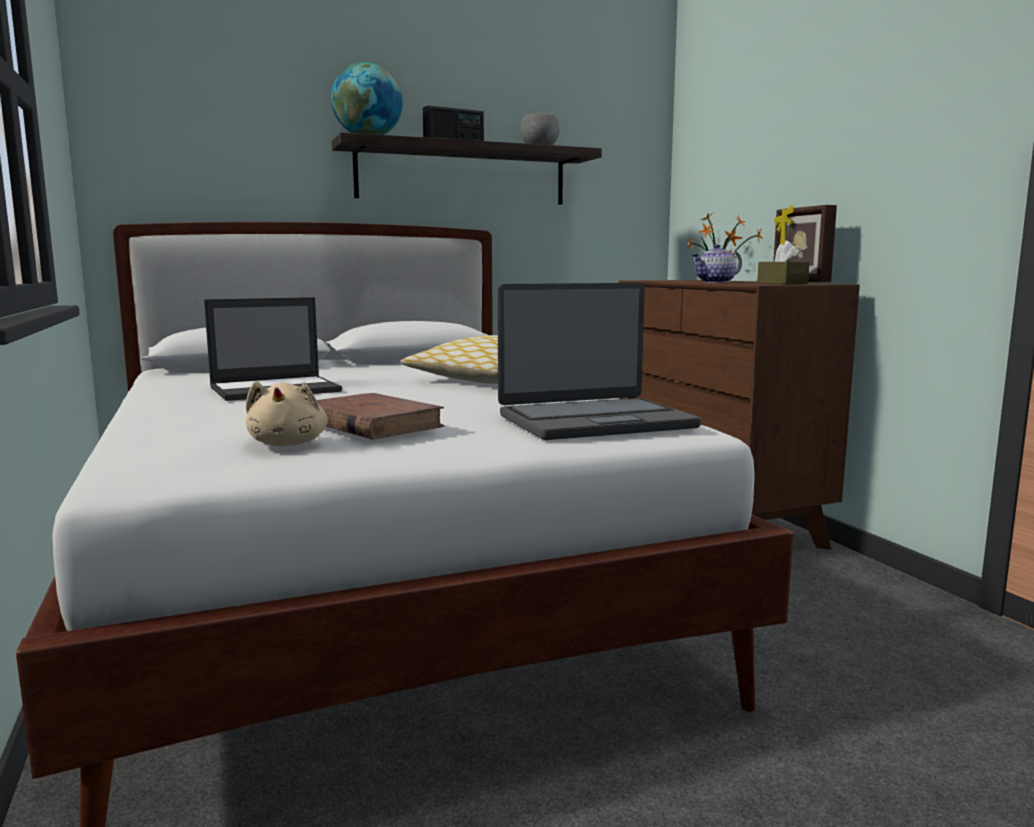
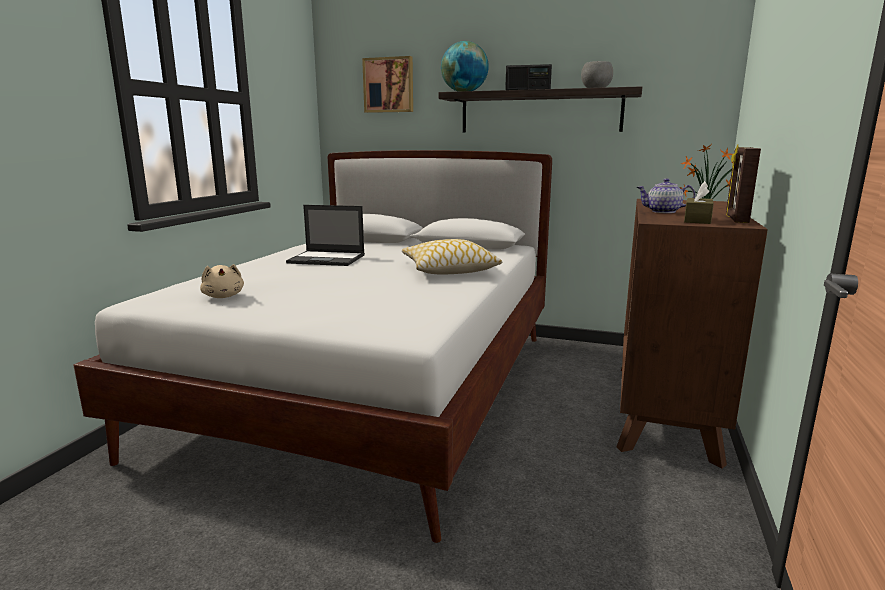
camera: 40 degrees right, 5 degrees up
(222, 116) = (389, 85): none -> picture
(289, 444) = (223, 296): beige plush toy -> beige plush toy turned 60 degrees counterclockwise
(372, 424) = (279, 292): brown book -> none
(594, 421) = (383, 315): laptop -> none

